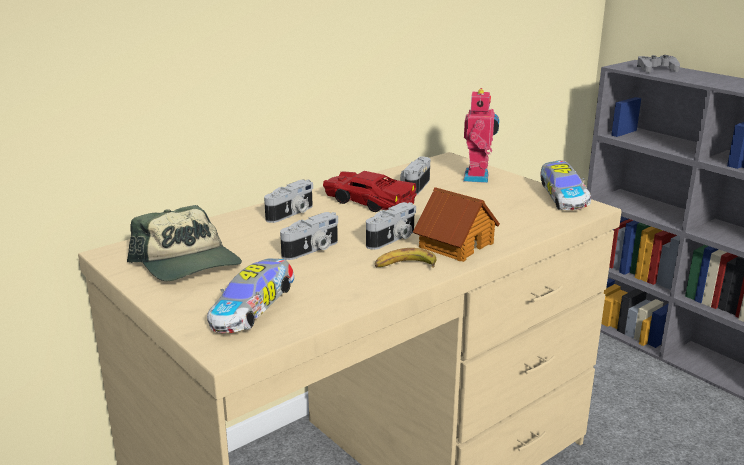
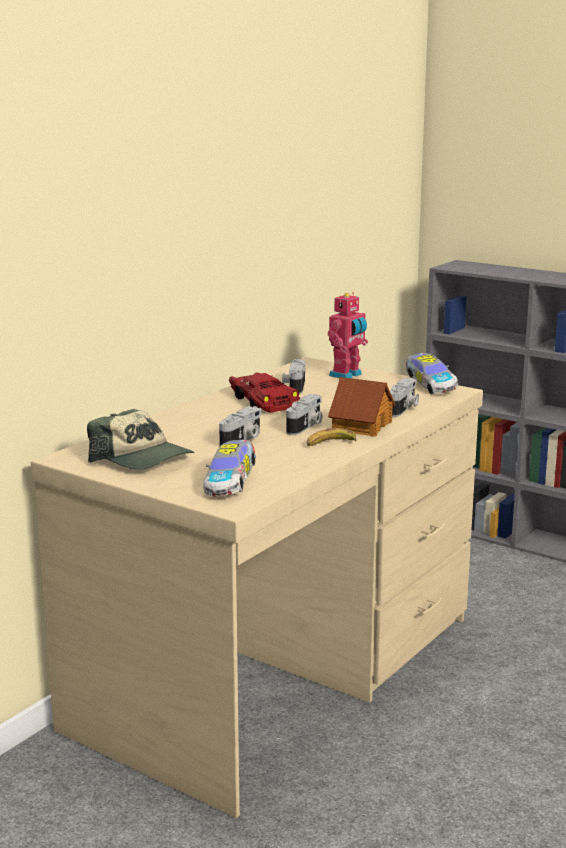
camera: 15 degrees left, 5 degrees down
(291, 214) = (200, 416): camera -> camera (403, 409)
(368, 201) = (262, 401): red toy car -> red toy car turned 45 degrees clockwise
(478, 177) = (347, 375): toy robot -> toy robot turned 45 degrees clockwise
(656, 69) = (479, 268): grey game controller -> none

